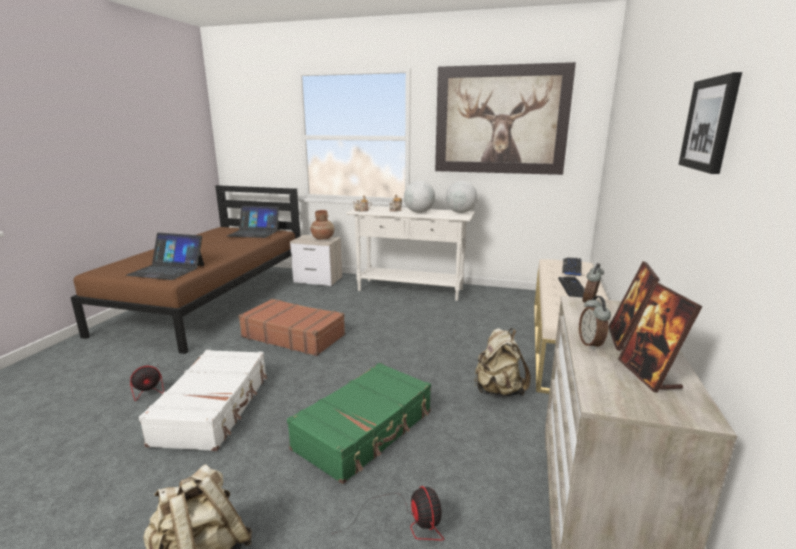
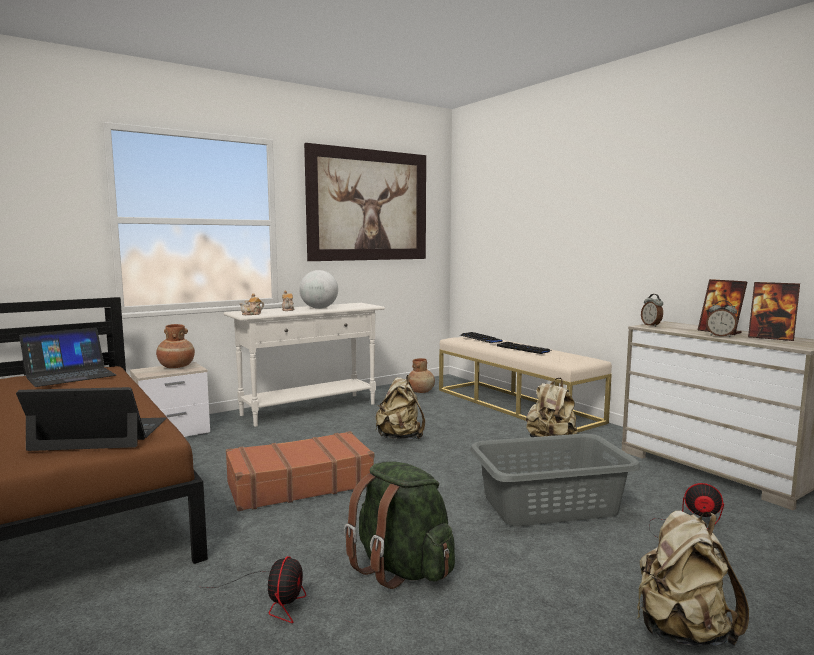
camera: 50 degrees left, 10 degrees down
(167, 270) = (100, 434): laptop -> laptop turned 150 degrees counterclockwise
(214, 408) = (401, 568): white suitcase -> green backpack
(365, 430) = (548, 505): green suitcase -> grey laundry basket
(409, 332) = (400, 437): none -> beige backpack
(460, 212) = (355, 304): globe -> none
(516, 302) = (421, 391): none -> brown vase
(710, 124) = (705, 194): picture -> none

